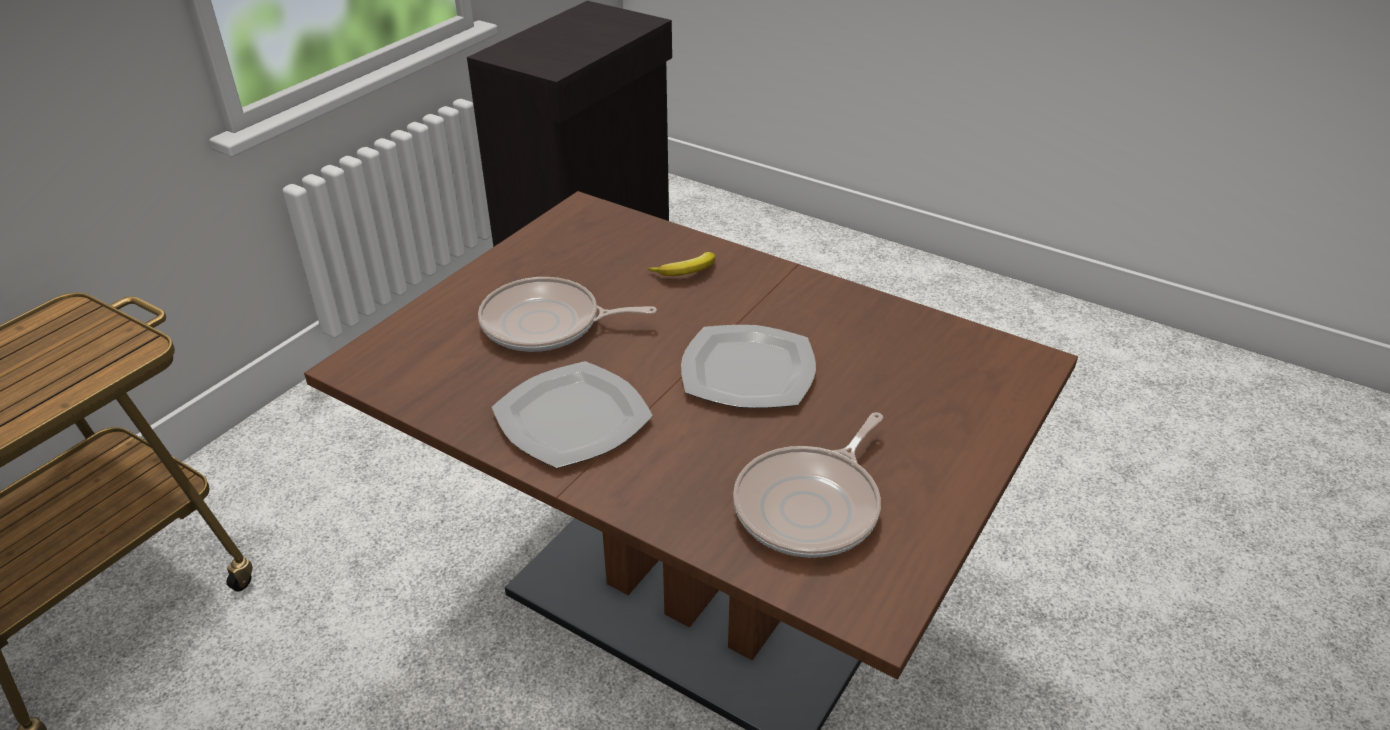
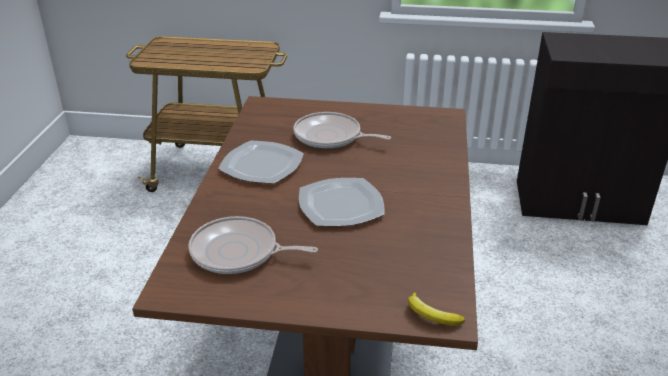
camera: 65 degrees right, 5 degrees down
(547, 324) = (330, 137): frying pan -> frying pan turned 45 degrees counterclockwise
(686, 272) = (418, 162): banana -> banana (431, 315)

